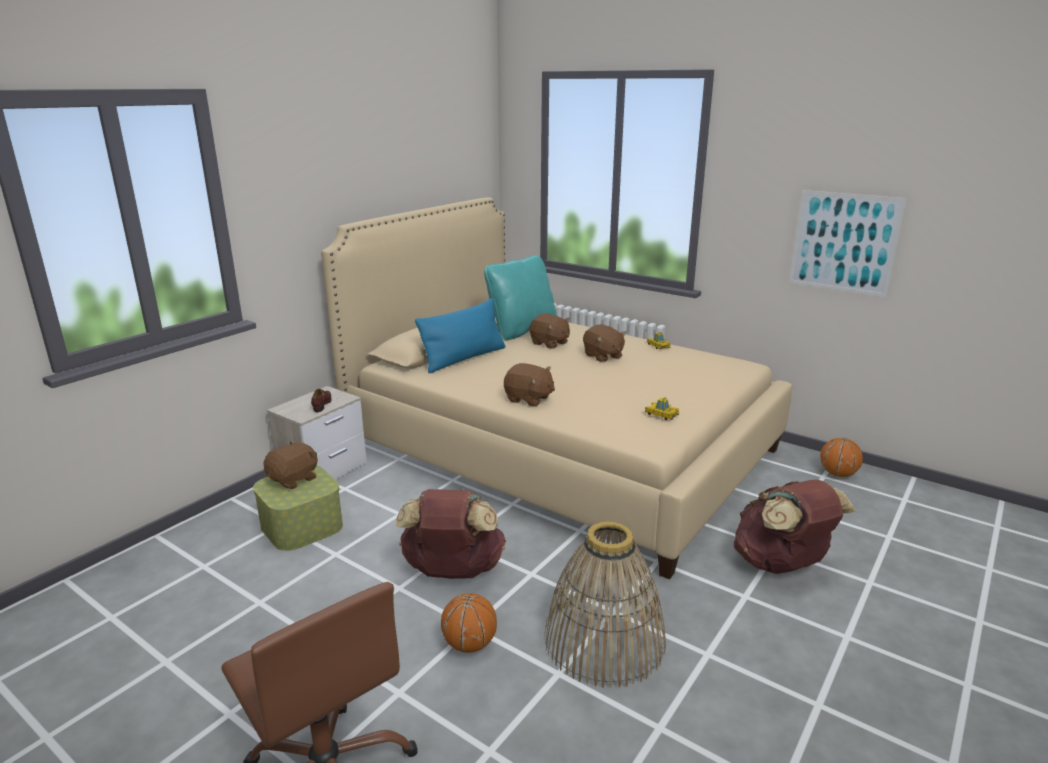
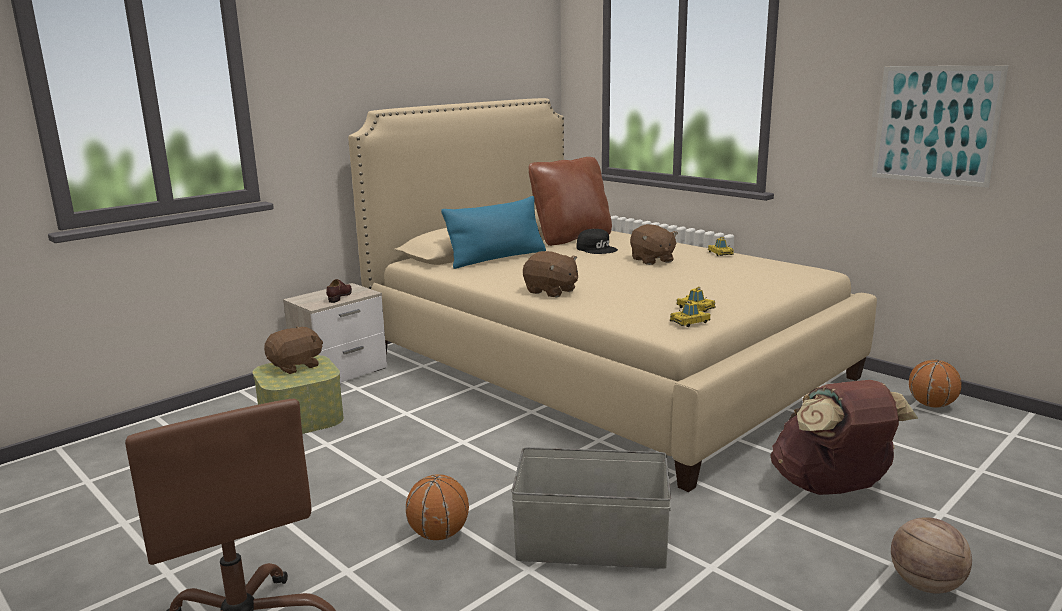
camera: 10 degrees right, 5 degrees down
(453, 572) = (444, 468): brown backpack -> none
(521, 330) = (571, 238): turquoise pillow -> brown pillow
(549, 343) = (597, 249): brown plush toy -> black cap
(604, 641) = (592, 544): basket -> grey storage box
(662, 431) = (690, 322): none -> toy car
(874, 653) = (925, 585): none -> basketball

